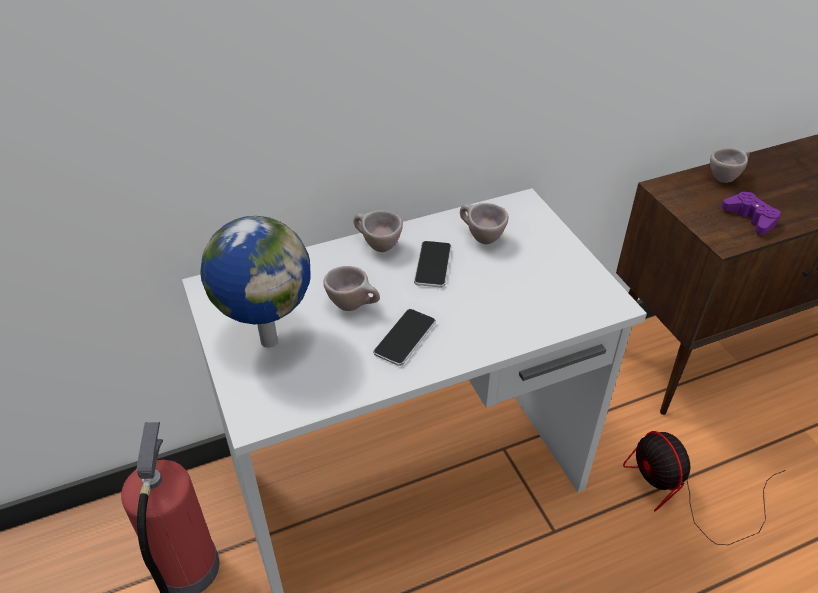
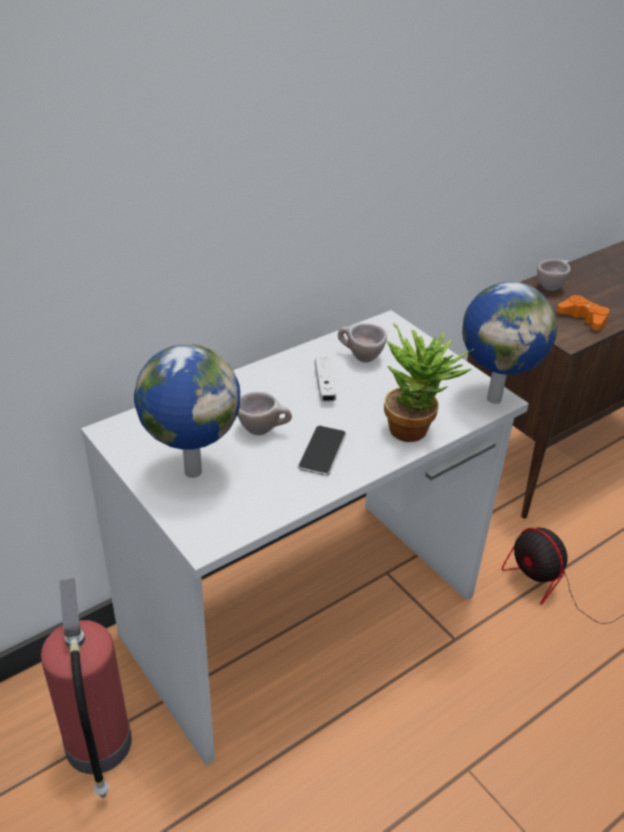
camera: 15 degrees left, 5 degrees down
(376, 246) = (265, 375): beige cup -> none
(433, 265) = (324, 386): phone -> white game controller
(511, 327) = (416, 430): none -> potted plant
(610, 302) = (494, 398): none -> globe
(750, 218) = (583, 318): purple game controller -> orange game controller

